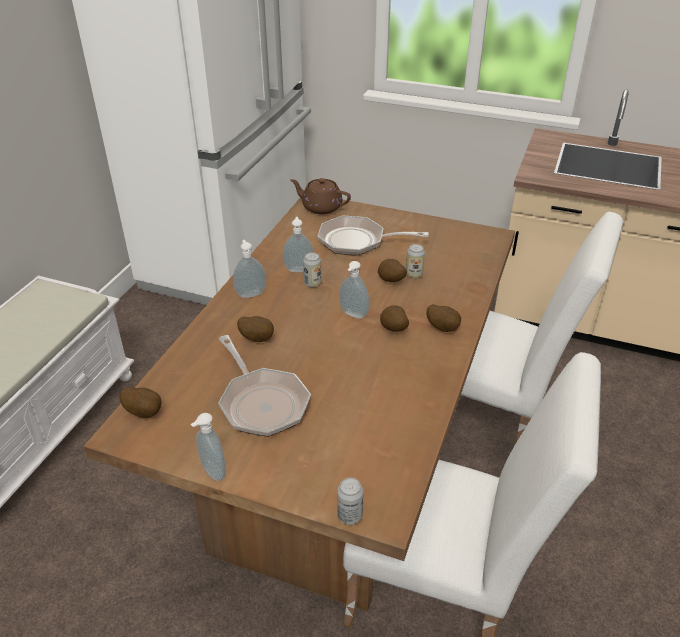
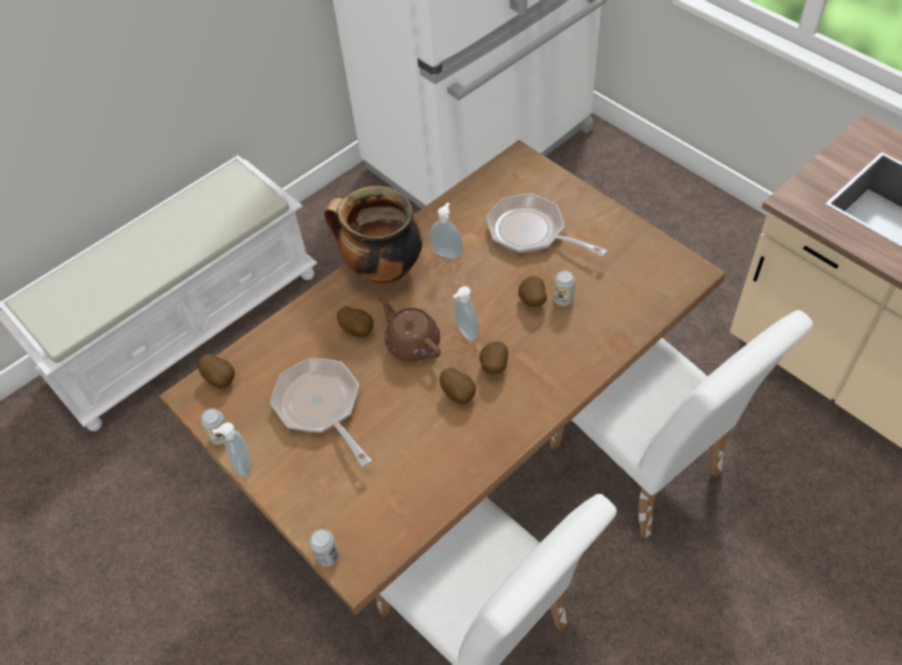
camera: 30 degrees right, 15 degrees up
(250, 293) = (382, 270): soap dispenser -> cooking pot
(261, 402) = (321, 407): frying pan -> frying pan turned 150 degrees clockwise
(312, 283) = (450, 277): can -> can (221, 436)
(321, 207) = (522, 169): brown teapot -> brown teapot (412, 343)
(443, 328) = (546, 382): potato -> potato (459, 394)

